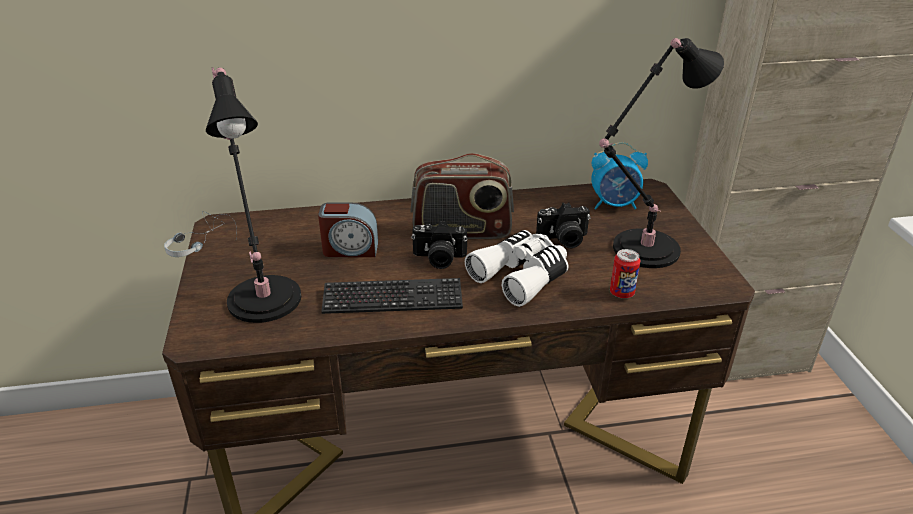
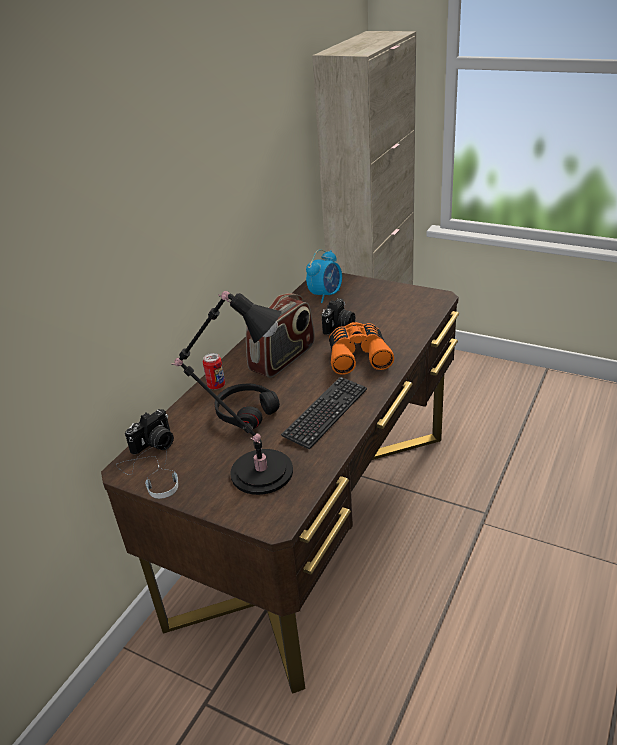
camera: 50 degrees left, 0 degrees up
(350, 249) = (246, 412): alarm clock -> black headphones
(439, 259) = (304, 379): camera -> camera (155, 444)
(521, 276) = (358, 355): white binoculars -> orange binoculars
(621, 293) = (411, 329): can -> can (216, 385)
(641, 250) = (380, 306): black table lamp -> none

